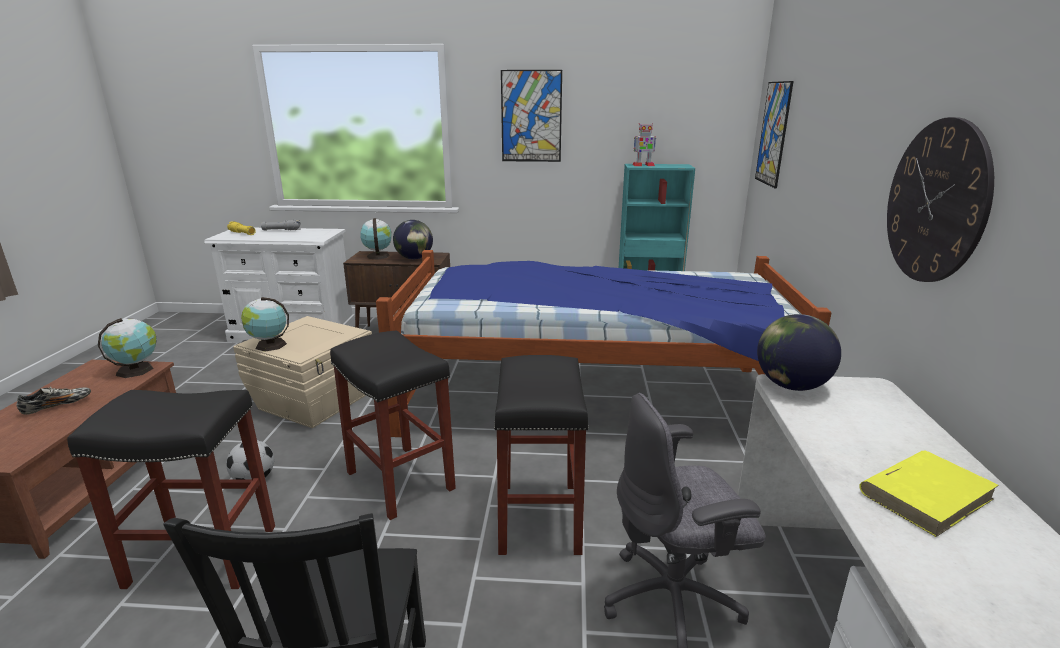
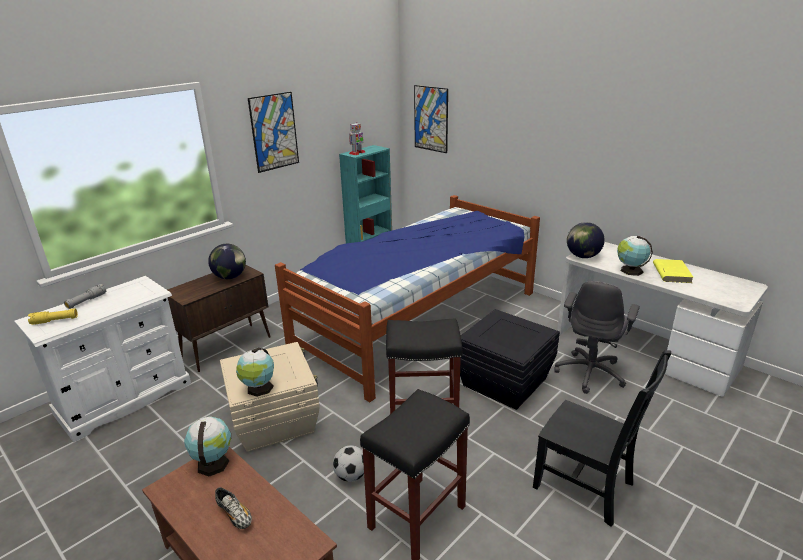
camera: 50 degrees left, 5 degrees up
(57, 406) = (235, 514): shoe -> shoe turned 135 degrees clockwise
(378, 256) = (194, 288): globe -> globe (630, 270)
(538, 516) = (504, 381): black stool -> black storage box
(936, 202) = (604, 159): wall clock -> none

